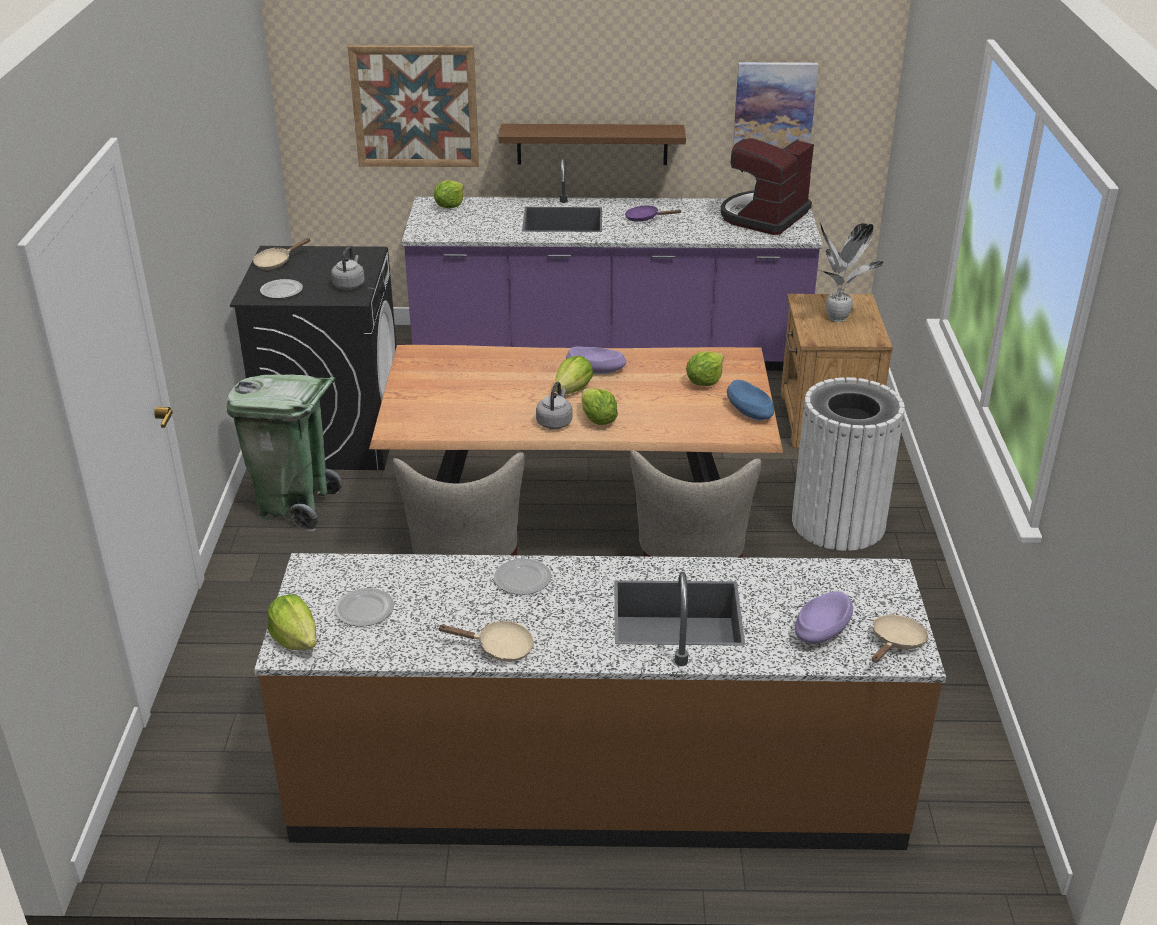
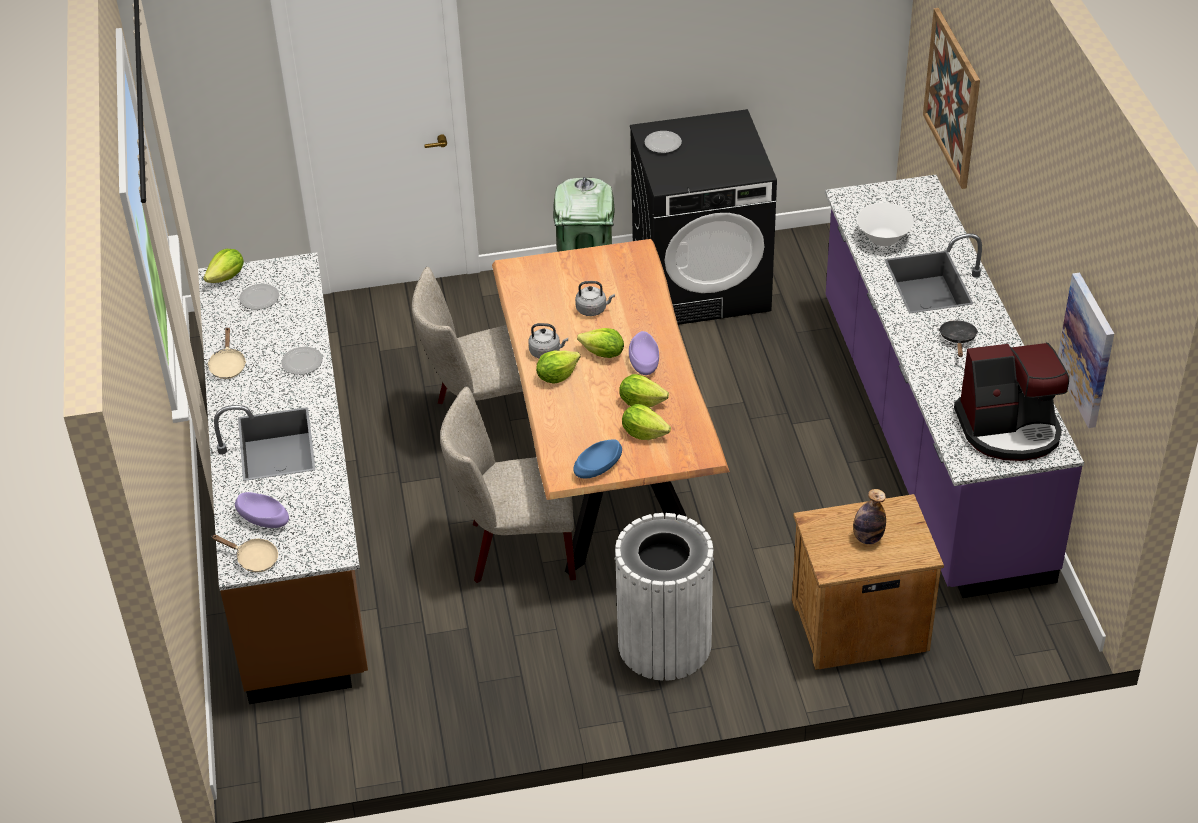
camera: 80 degrees right, 10 degrees up
(276, 262) = (716, 126): beige frying pan -> none
(349, 284) = (689, 176): grey kettle -> grey kettle (593, 309)
(450, 206) = (923, 201): lettuce -> lettuce (641, 402)
(492, 227) = (883, 238): none -> white bowl
(592, 144) = (1010, 245): brown shelf -> none
(645, 218) = (958, 339): purple frying pan -> black frying pan
(763, 216) = (1009, 429): coffee machine -> coffee machine turned 150 degrees clockwise
(838, 319) = (867, 538): potted plant -> bottle

